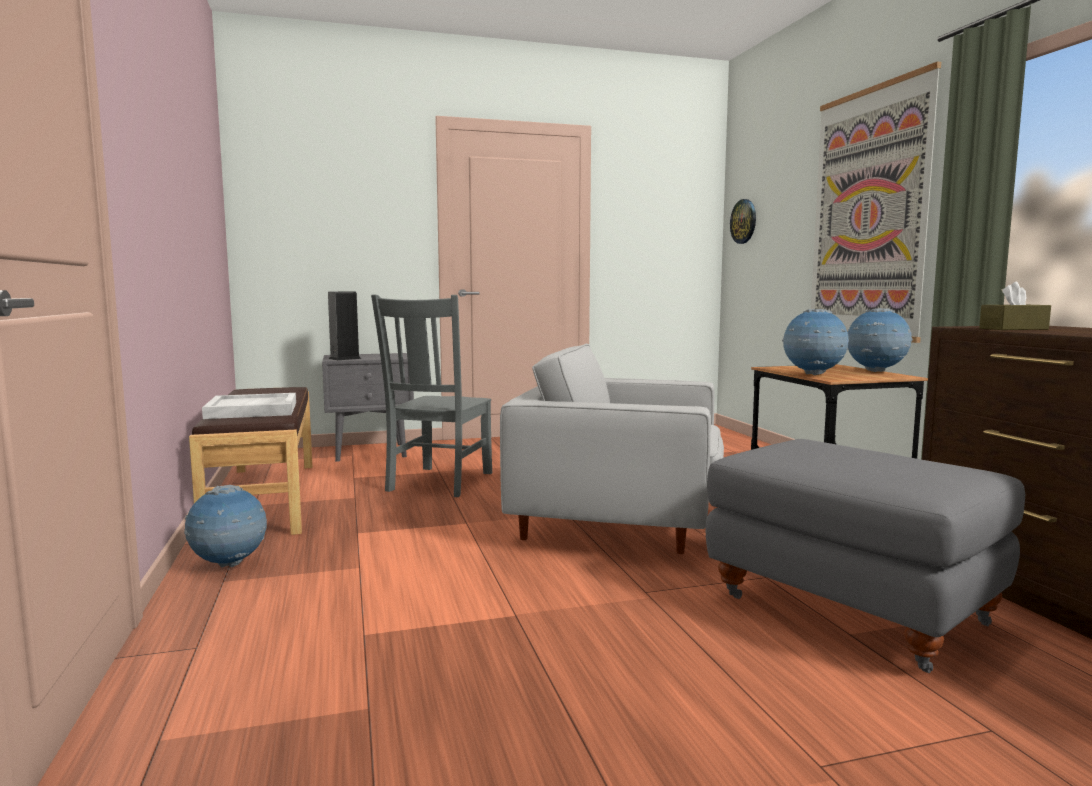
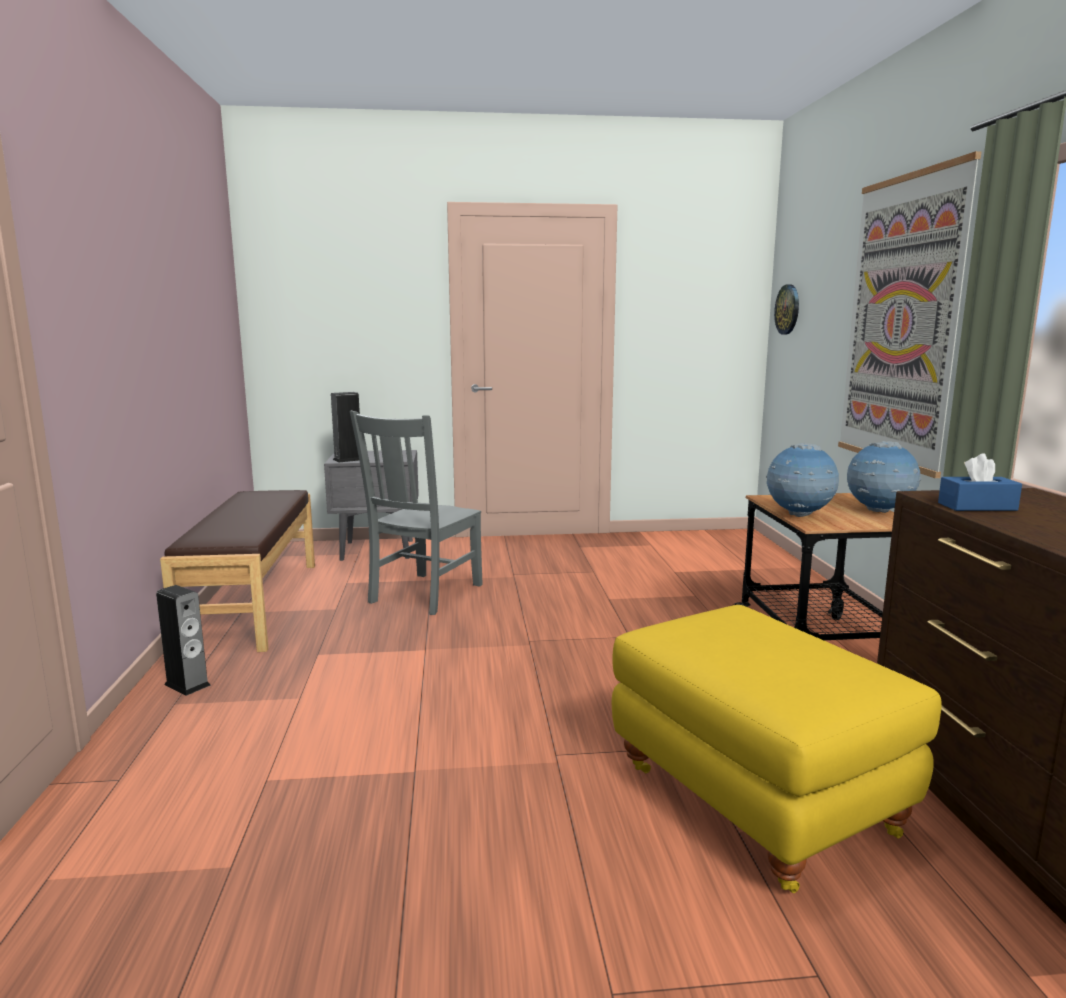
camera: 10 degrees right, 5 degrees up
(229, 565) = (187, 685): globe -> speaker
(253, 410) = (232, 527): white tray -> none
(620, 524) = (576, 663): white armchair -> none
(847, 613) = (751, 804): grey ottoman -> yellow ottoman
(1013, 329) = (977, 506): brown tissue box -> blue tissue box

